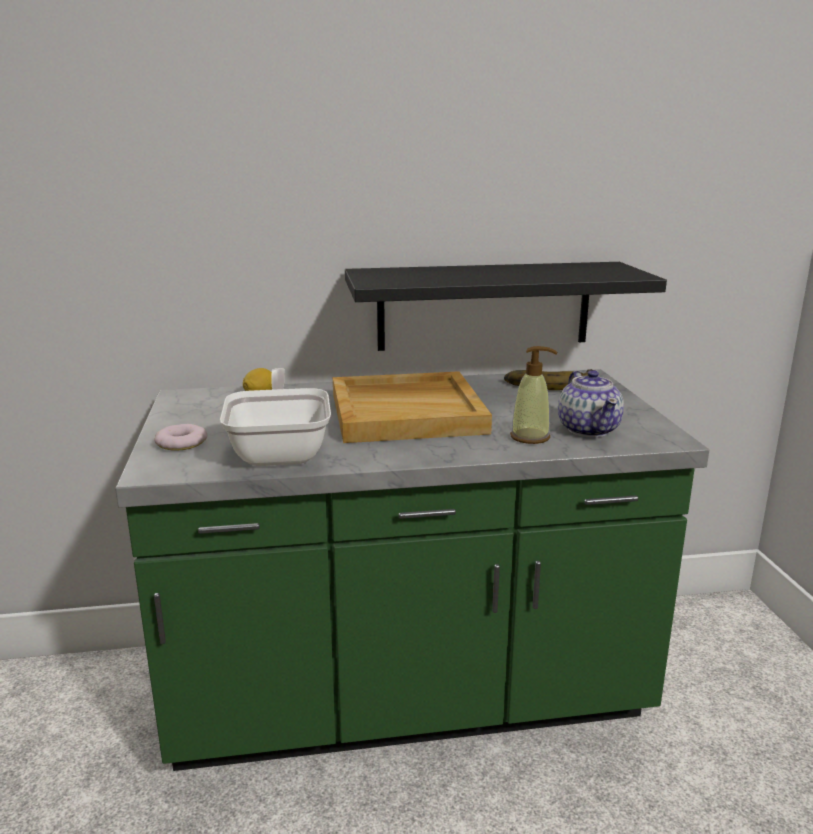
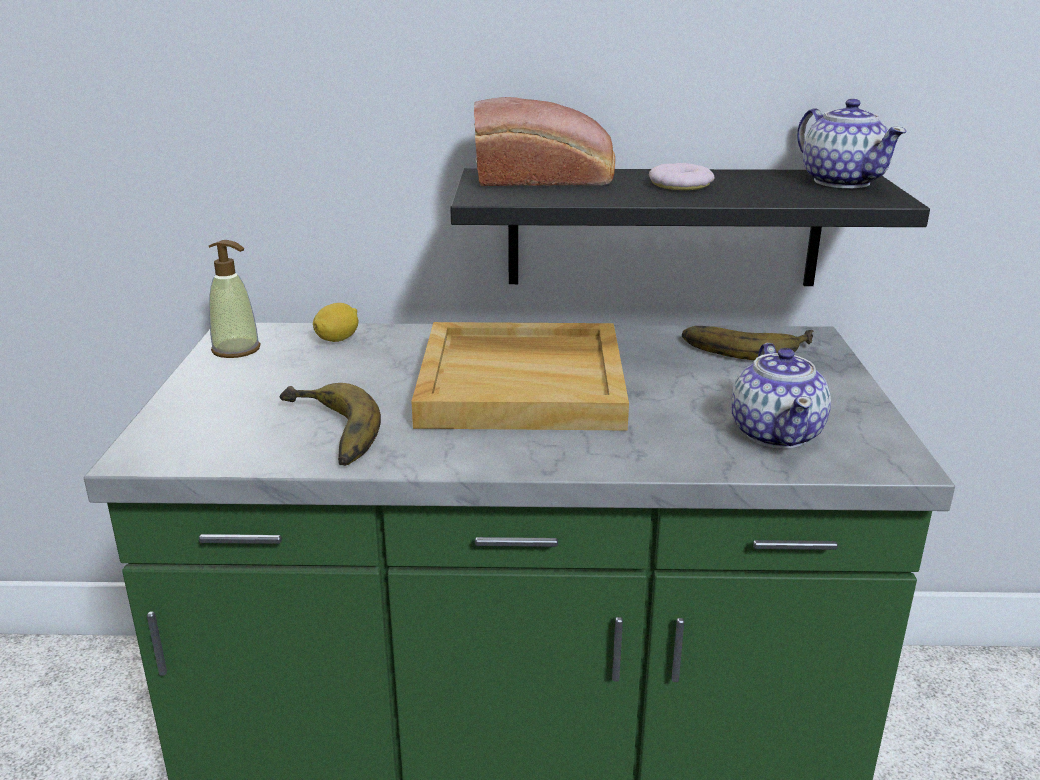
camera: 10 degrees right, 5 degrees up
(181, 443) = (200, 410): donut -> donut (680, 184)
(281, 450) = (324, 434): frying pan -> banana
(409, 272) = (546, 179): none -> bread
(530, 437) = (683, 440): soap dispenser -> soap dispenser (236, 350)
(604, 268) = (841, 181): none -> teapot

